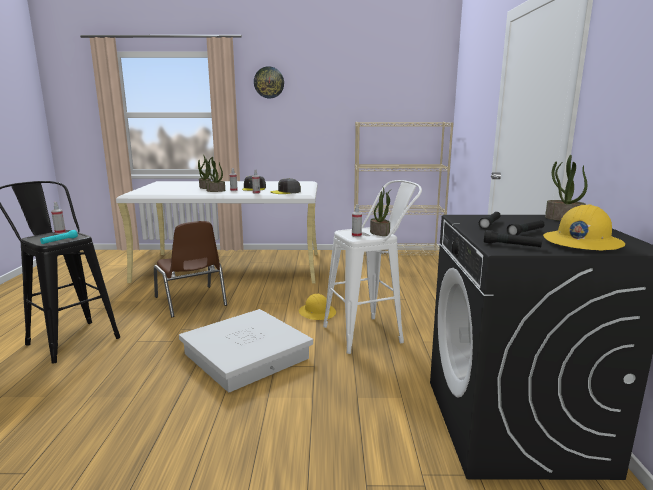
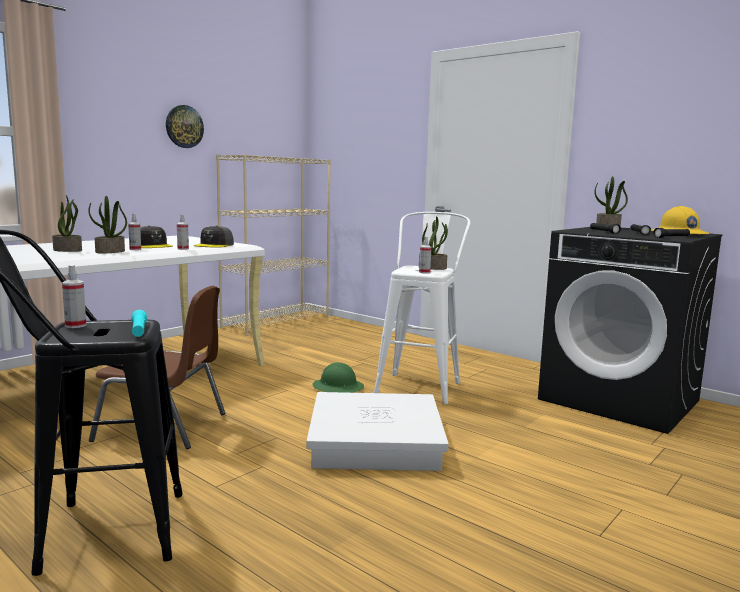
camera: 50 degrees left, 5 degrees down
(269, 82) = (99, 88): wall clock -> wall clock (184, 126)
(317, 312) = (338, 387): yellow hard hat -> green hard hat

